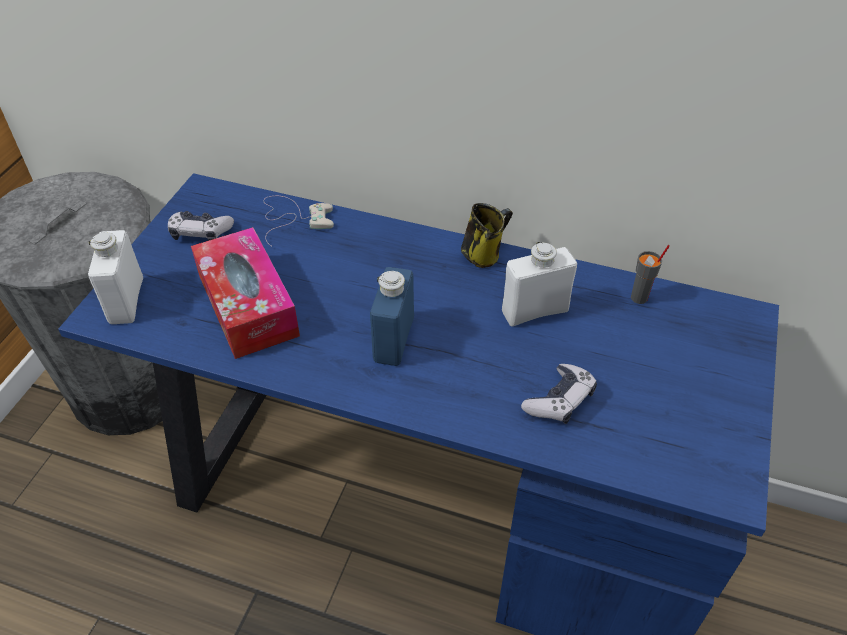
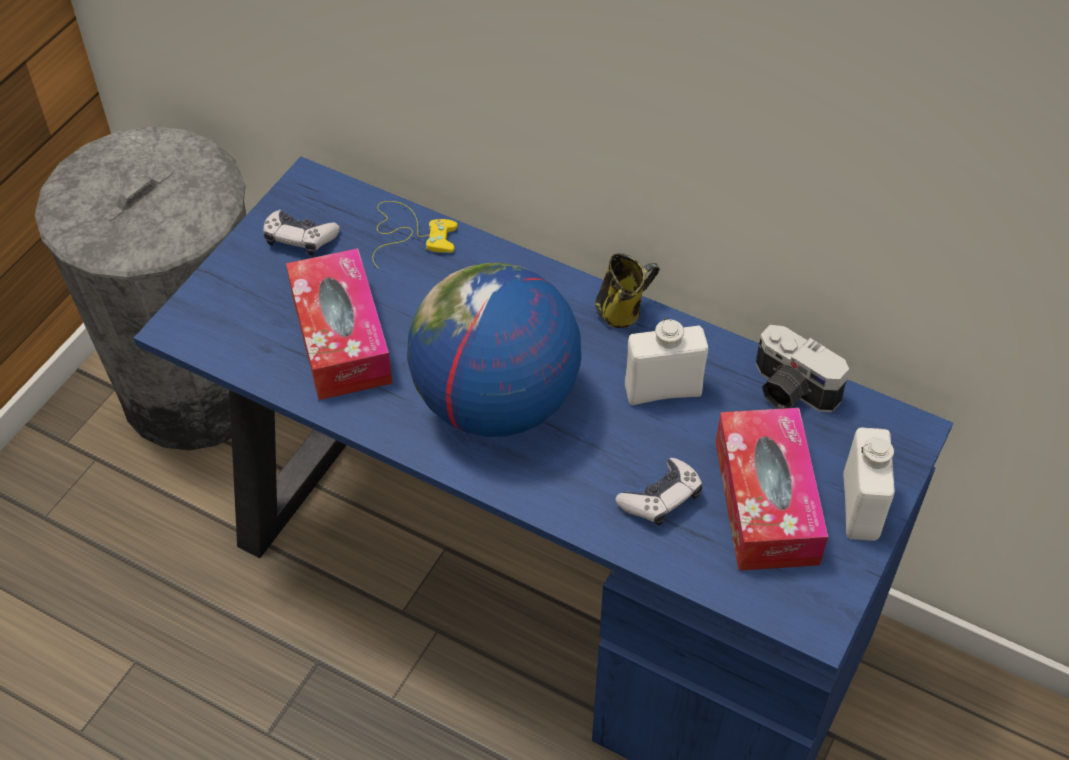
camera: 10 degrees right, 5 degrees up
(126, 301) = (209, 314): white bottle -> white bottle (860, 507)
(293, 218) = (409, 233): white game controller -> yellow game controller
(394, 340) = (495, 402): blue bottle -> globe
(639, 298) = (790, 391): grey cup -> camera
(650, 390) = (766, 502): none -> tissue box

